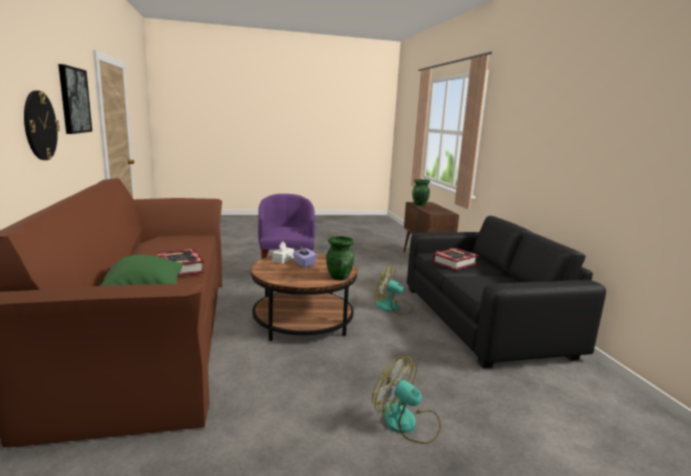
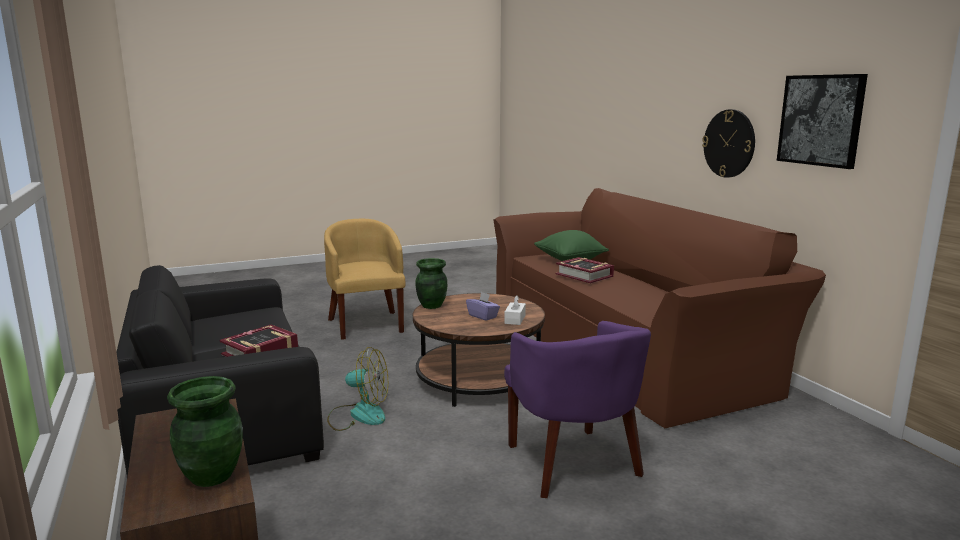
camera: 170 degrees right, 0 degrees up
(407, 423) = (366, 324): fan -> yellow armchair

